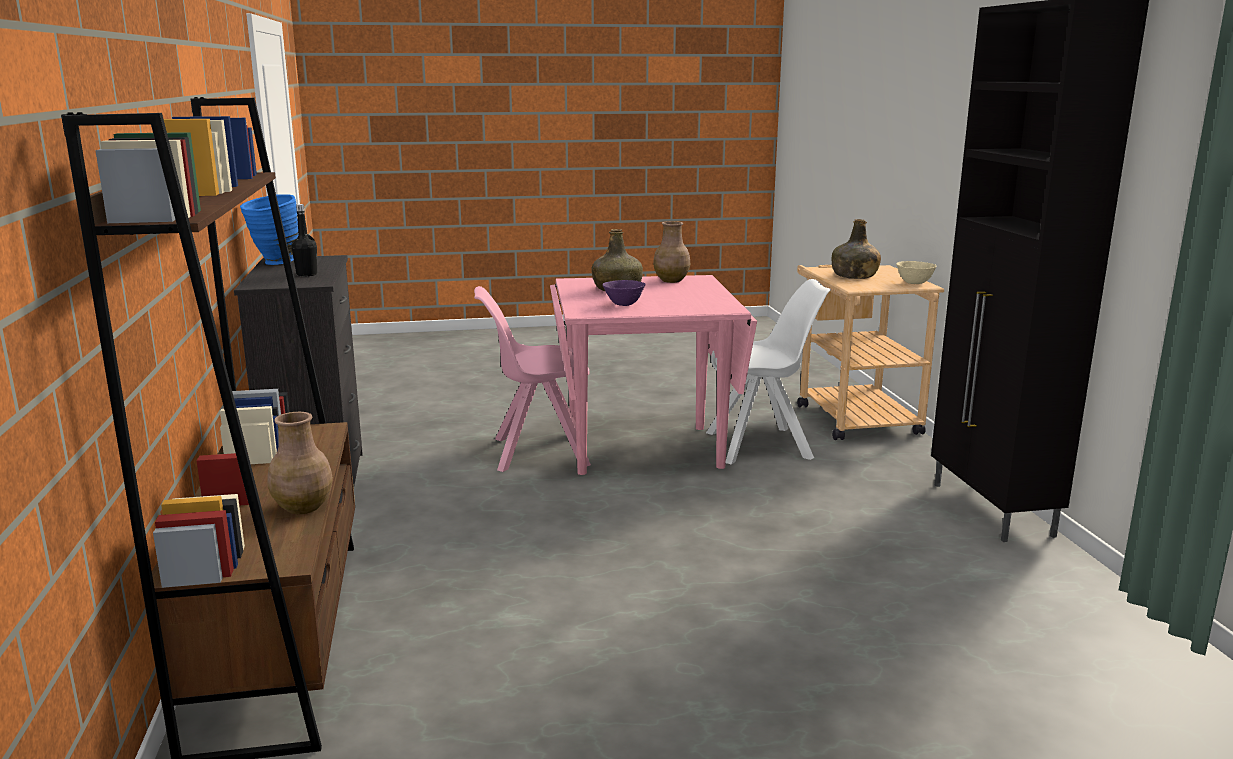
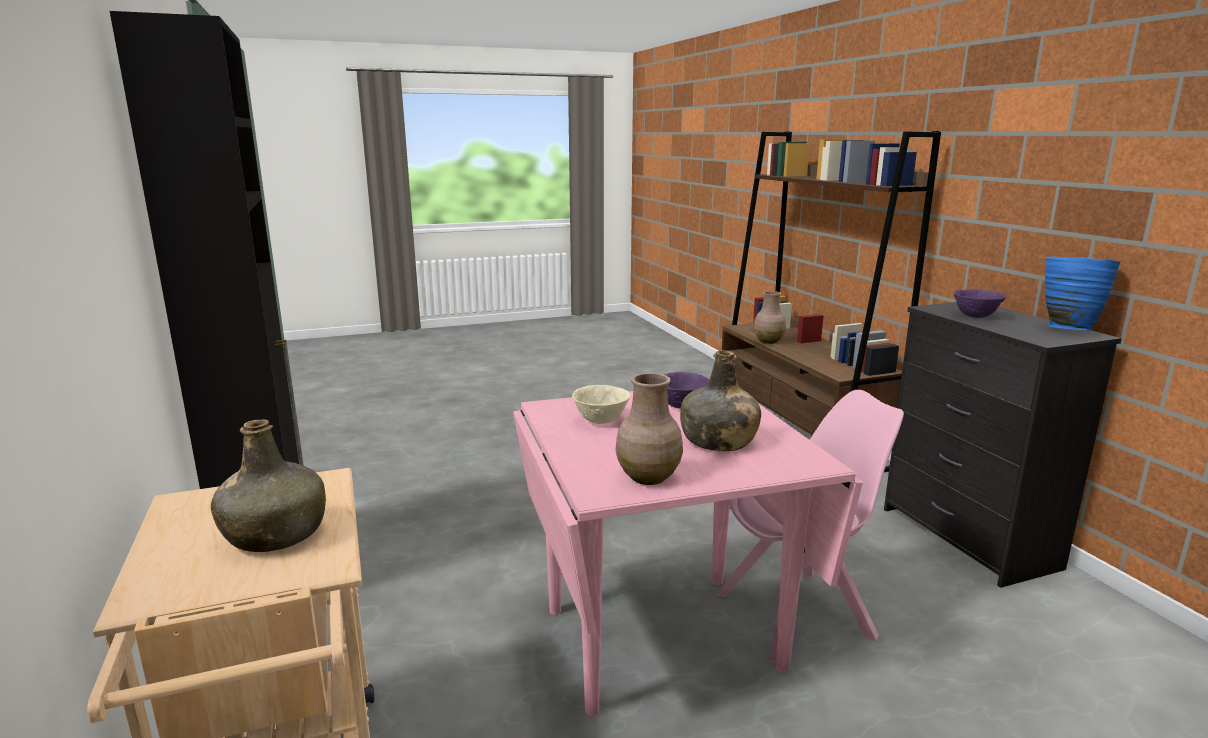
camera: 170 degrees right, 0 degrees up
(307, 274) = (976, 316): black bottle -> purple bowl
(761, 446) = (494, 667): white chair -> none
(914, 283) = (188, 507): beige bowl -> beige bowl (601, 421)

